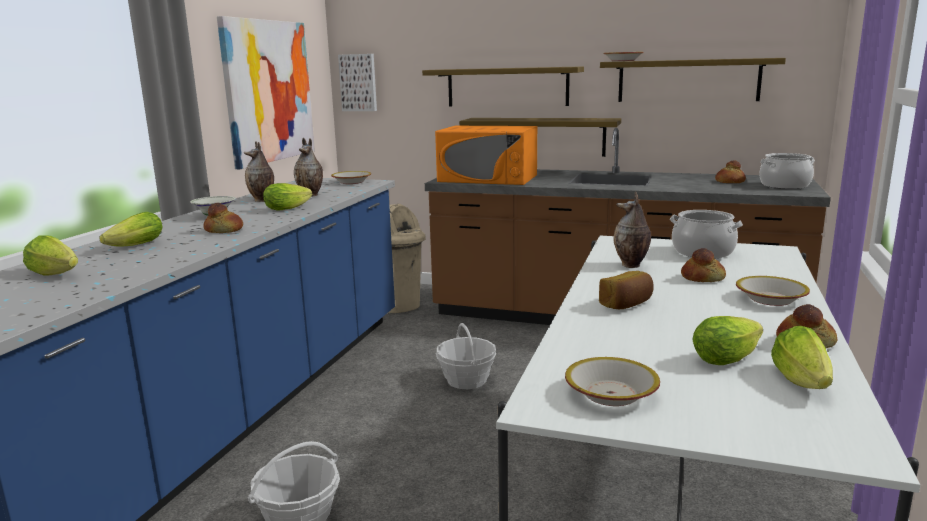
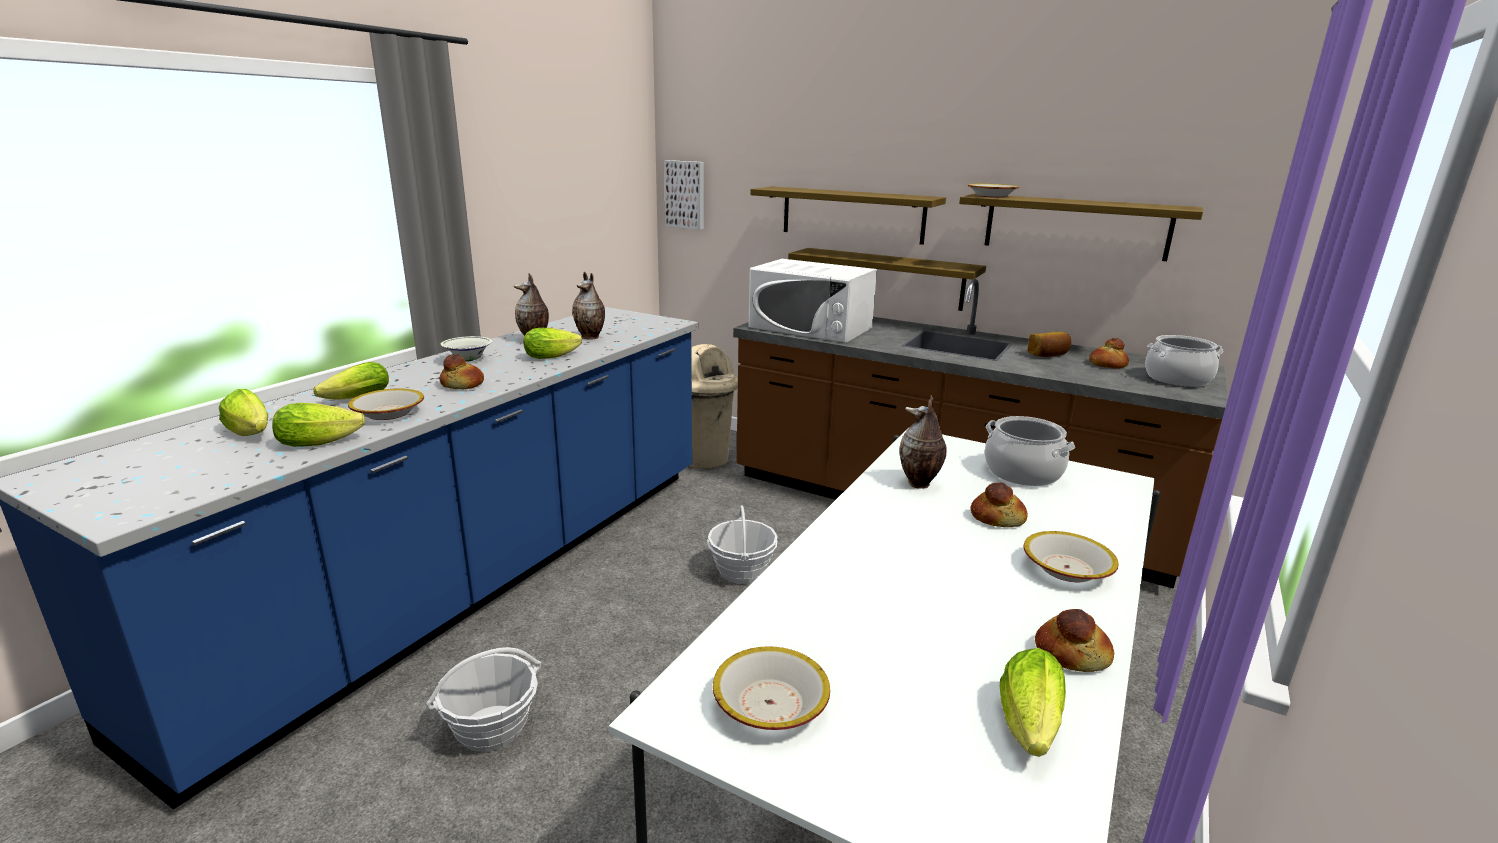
camera: 10 degrees right, 5 degrees up
(268, 91) = (570, 205): picture -> none
(352, 182) = (649, 320): bowl -> bowl (389, 413)
(488, 178) = (810, 327): orange microwave -> white microwave
(627, 304) = (876, 550): bread -> bread (1048, 355)
(729, 357) = (956, 664): lettuce -> lettuce (323, 441)

